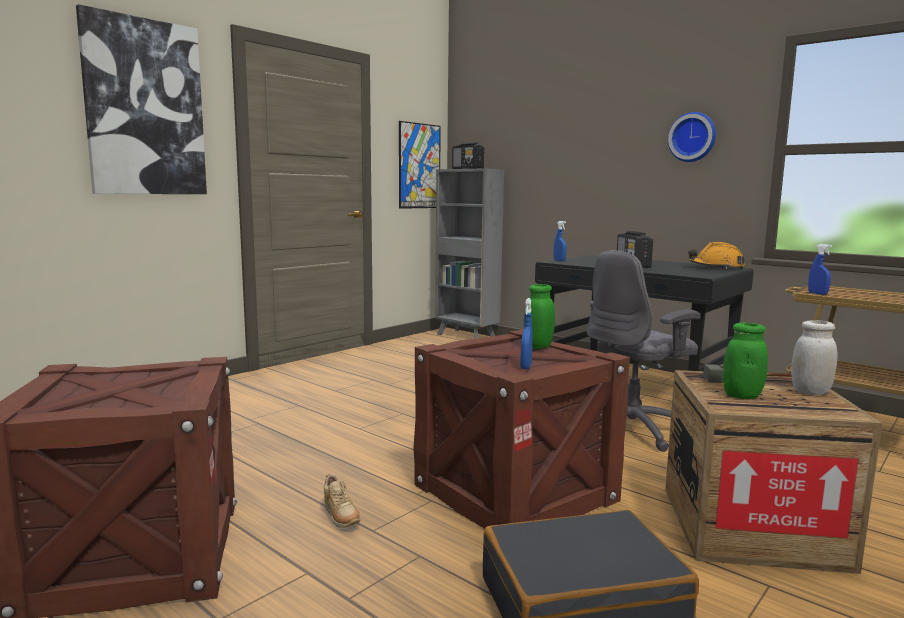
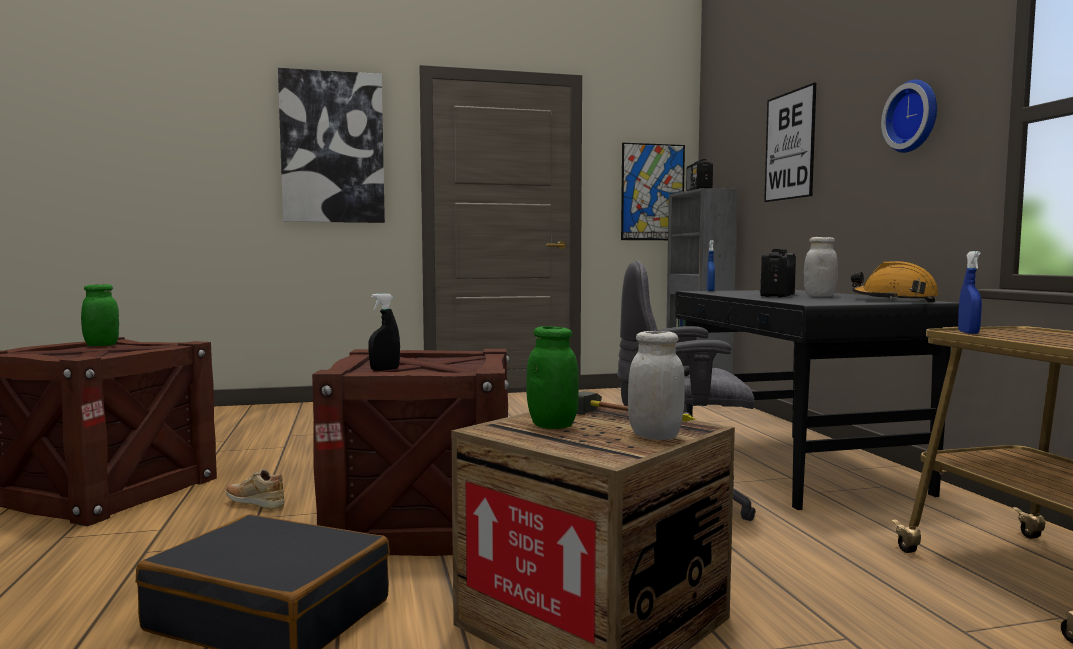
camera: 35 degrees right, 5 degrees down
(341, 518) = (255, 504): beige shoe -> beige shoe turned 105 degrees clockwise
(526, 366) = (384, 369): blue spray bottle -> black spray bottle
(538, 346) = (465, 360): green jar -> green jar (101, 345)
(564, 141) = (789, 146): none -> picture
(655, 264) = (819, 296): none -> white jar

